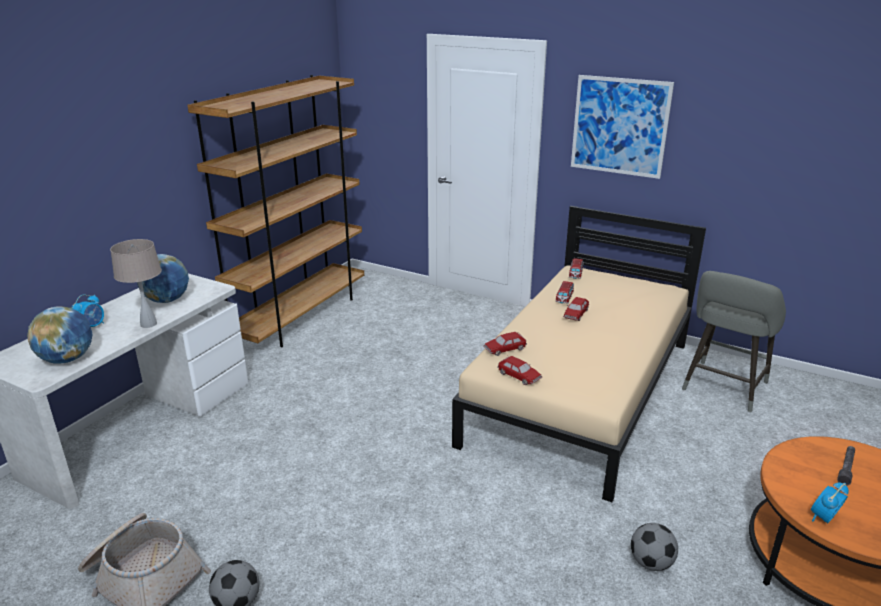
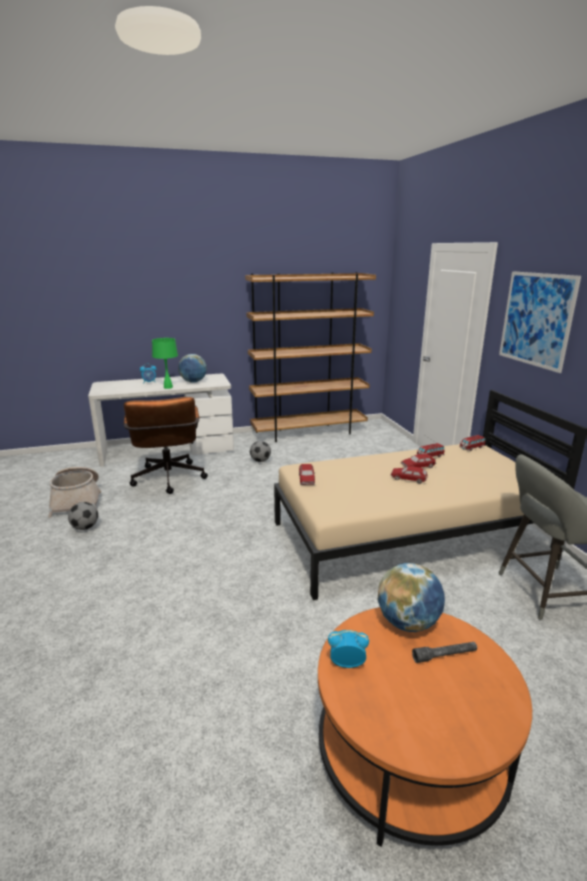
camera: 45 degrees right, 5 degrees down
(67, 359) = (119, 389): globe -> globe (408, 623)
(149, 324) = (168, 387): beige table lamp -> green table lamp
(233, 470) = (168, 481): none -> brown office chair
(504, 349) = (328, 464): toy car -> toy car (408, 479)
(651, 562) = (275, 644): football -> football (260, 461)

